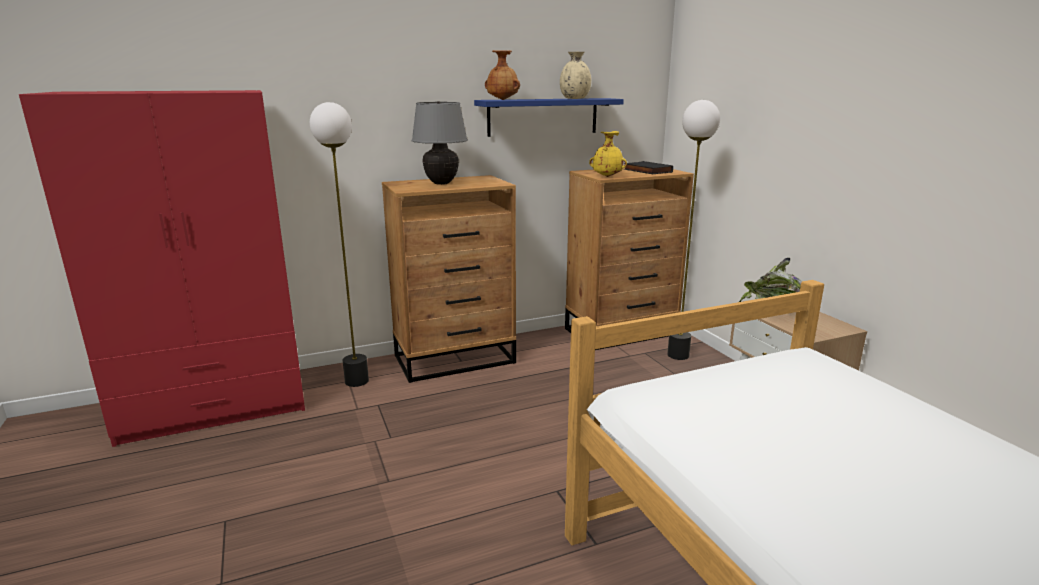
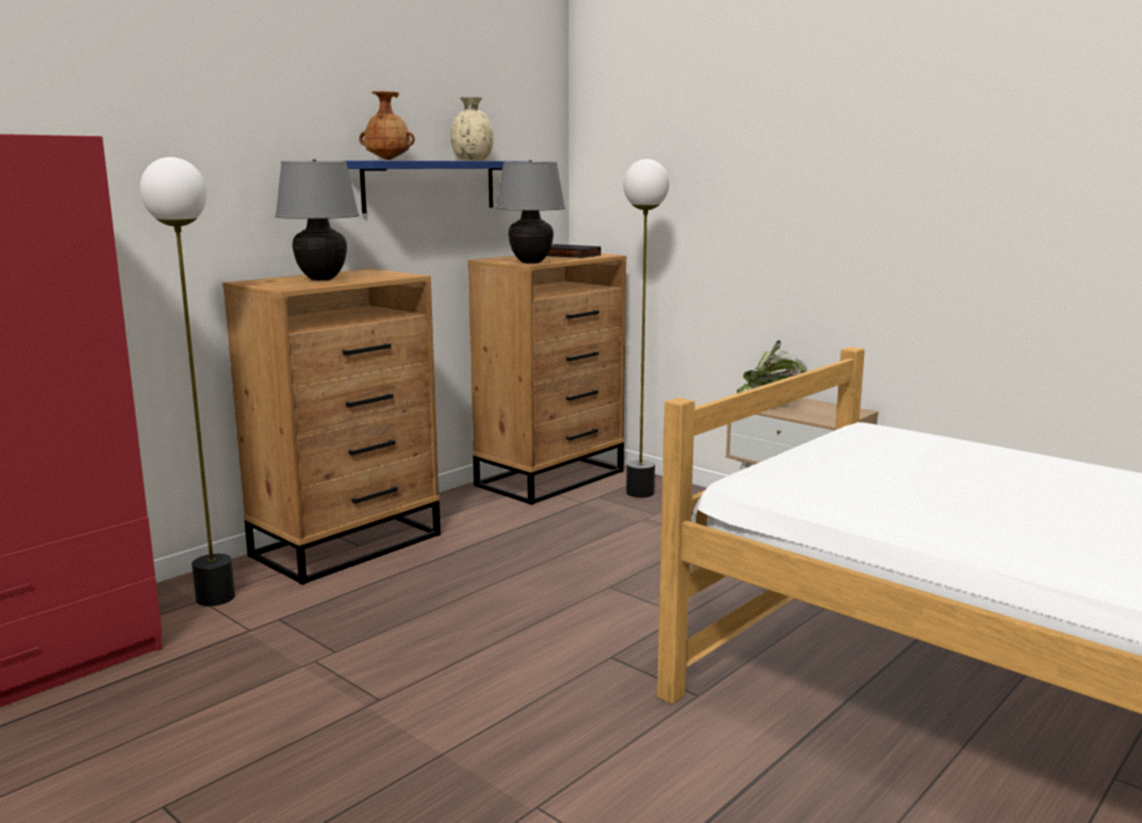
camera: 25 degrees left, 5 degrees down
(607, 176) = (531, 262): yellow vase -> grey table lamp

